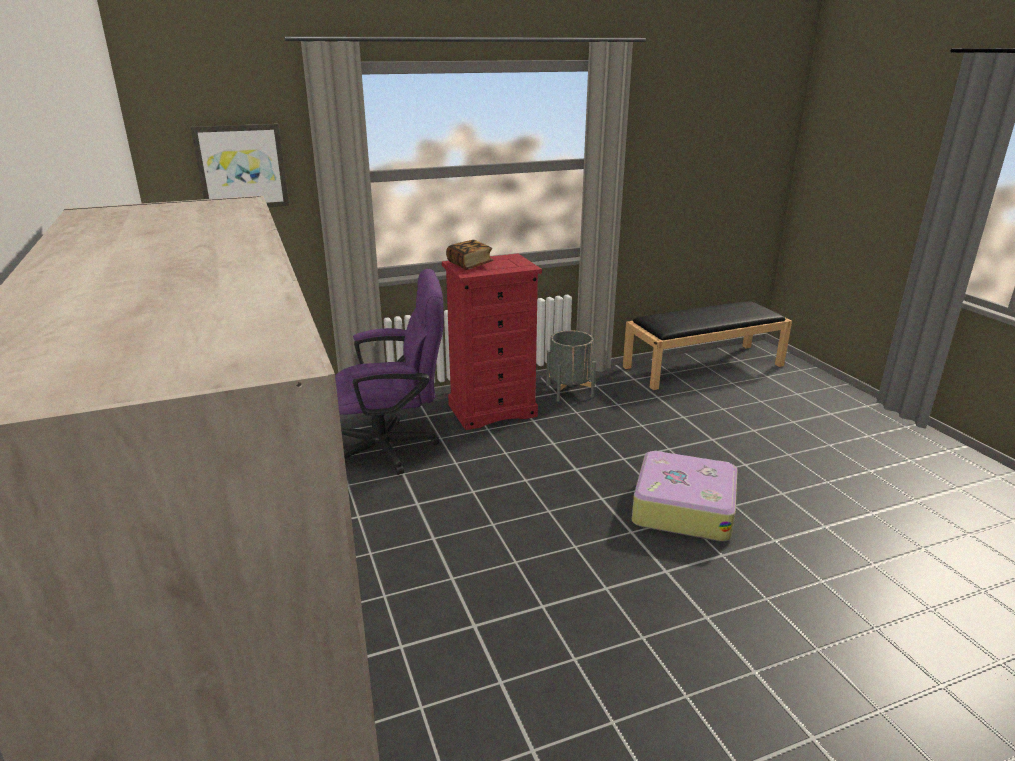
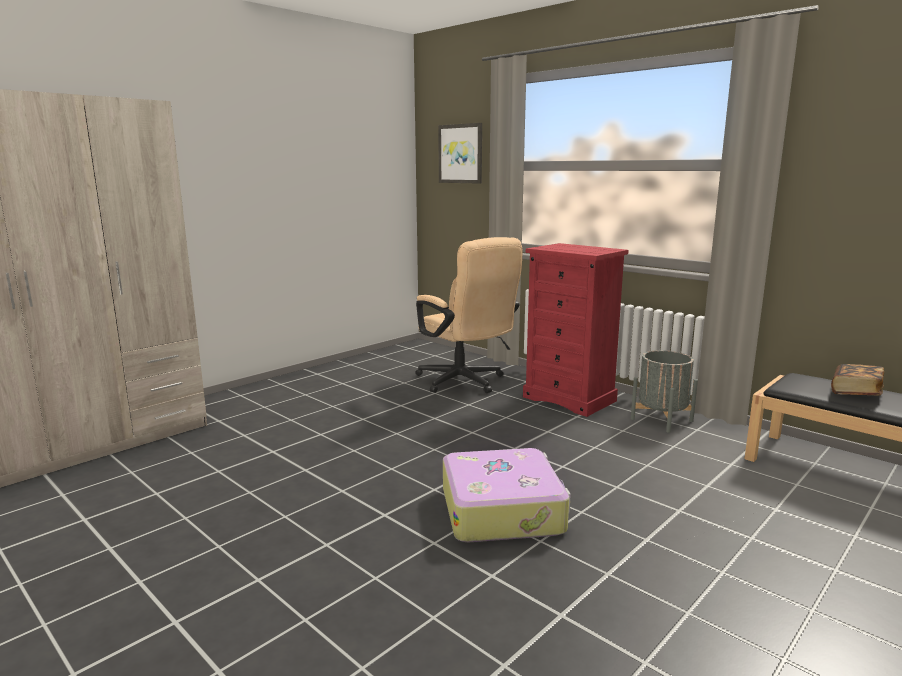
camera: 65 degrees right, 10 degrees down
(393, 448) = (465, 383): purple office chair -> beige office chair
(470, 264) = (564, 246): book -> book (855, 392)

